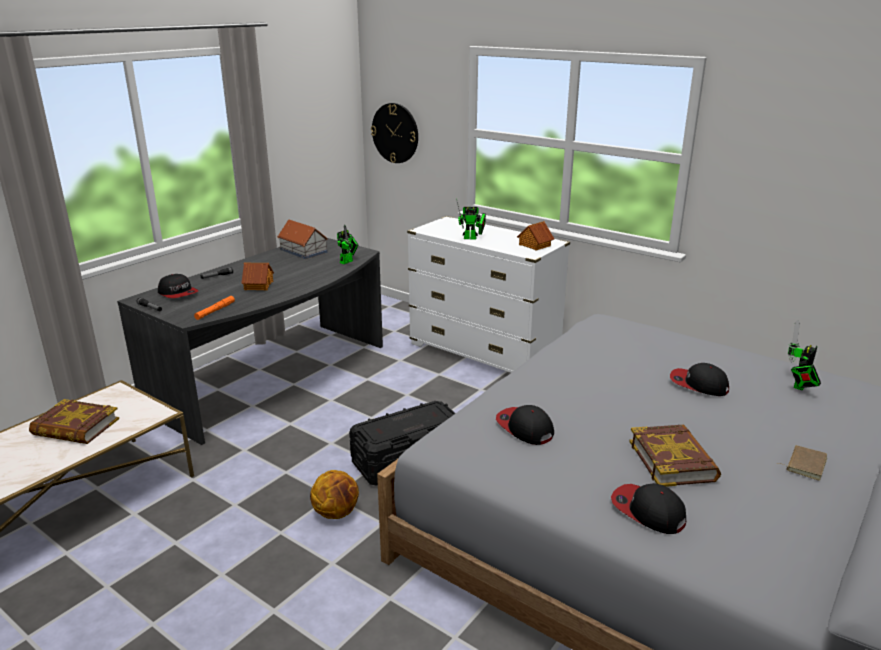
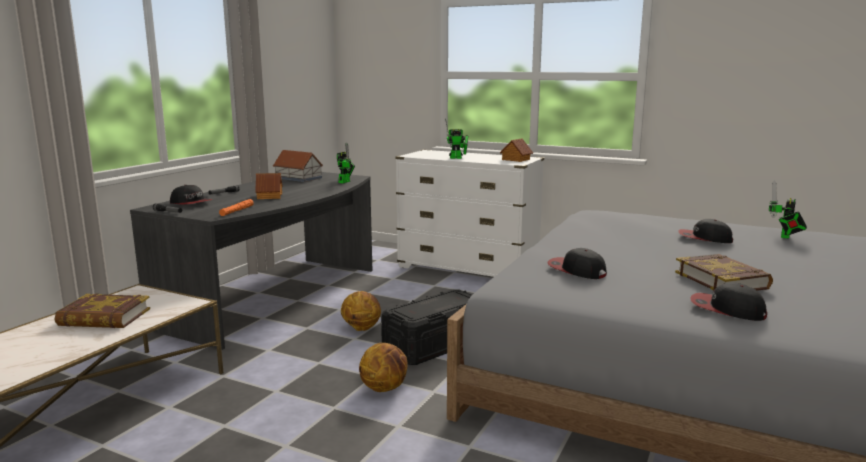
camera: 10 degrees left, 10 degrees down
(343, 429) = (361, 328): none -> basketball
(395, 133) = (369, 83): wall clock -> none
(804, 464) = (829, 276): brown book -> none

